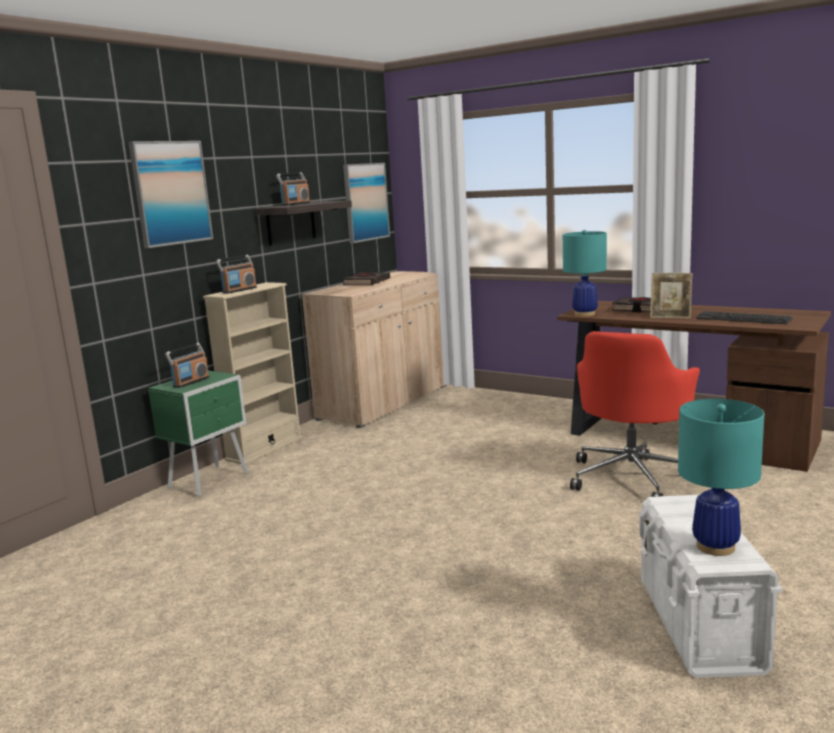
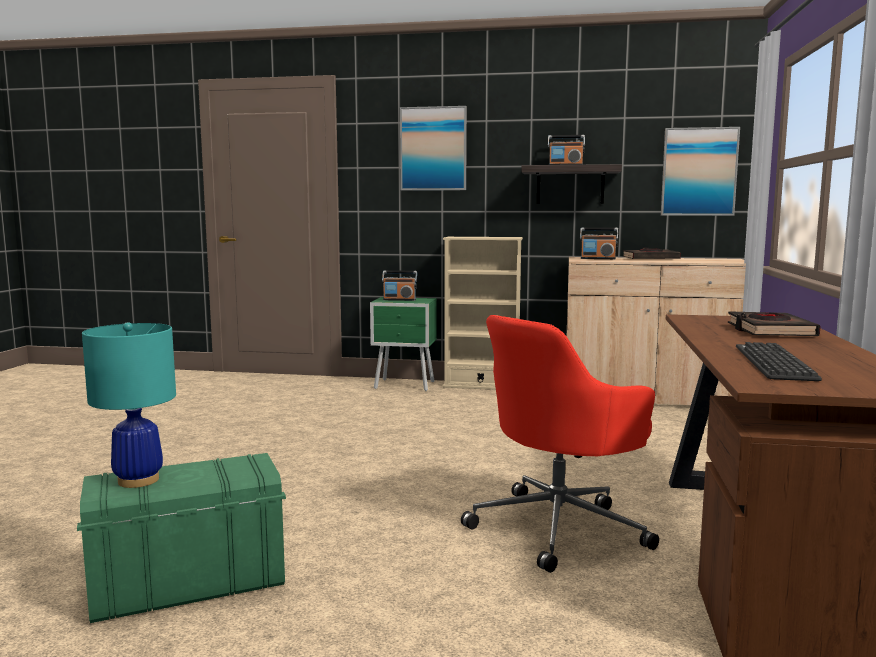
camera: 65 degrees right, 5 degrees down
(239, 290) = (473, 236): radio -> radio (598, 258)
(585, 314) = (691, 319): turquoise table lamp -> none
(632, 476) = (560, 527): red office chair -> red office chair turned 45 degrees counterclockwise
(670, 317) = (731, 340): picture frame -> none
(699, 625) = (187, 585): white storage box -> green storage box

